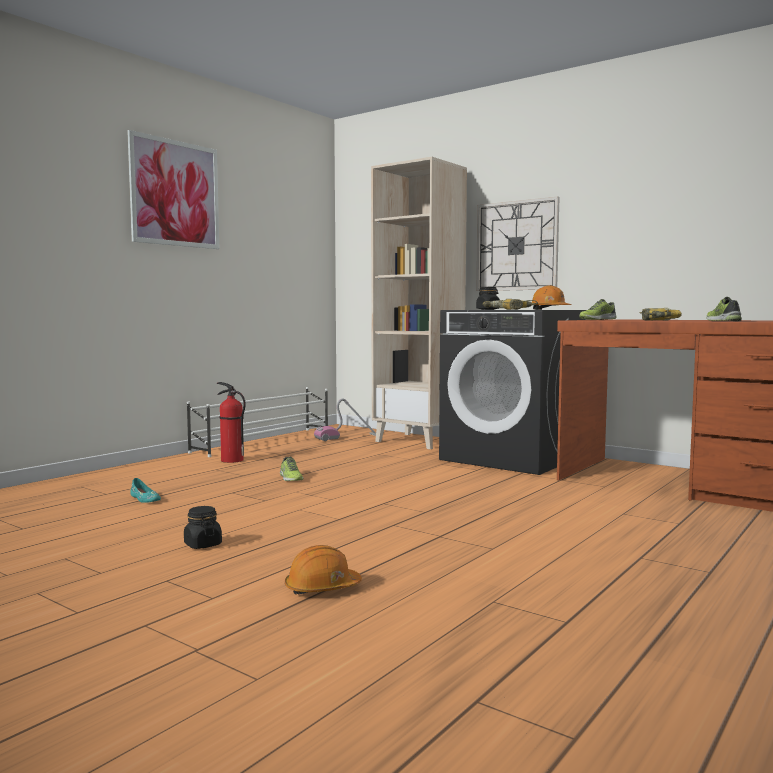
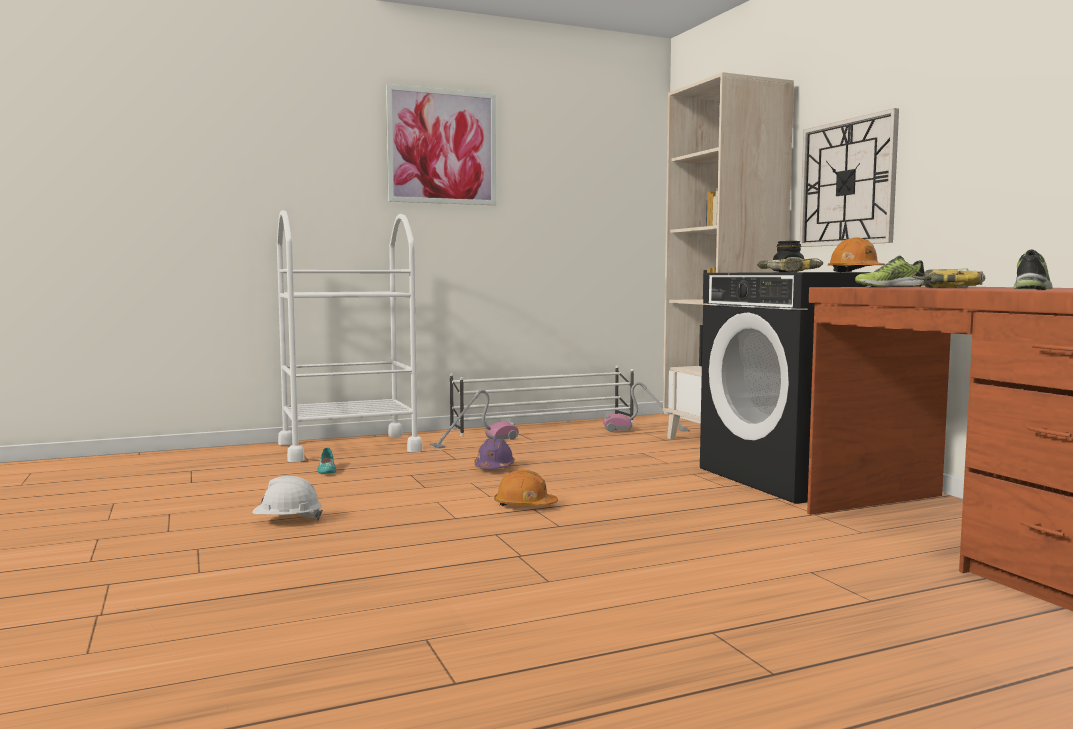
camera: 30 degrees right, 0 degrees up
(123, 478) = (349, 447): none -> white cart
(202, 544) = (287, 521): black jar -> white hard hat
(231, 460) = (474, 442): fire extinguisher -> vacuum cleaner
(290, 478) = (494, 467): shoe -> purple hard hat
(322, 588) = (298, 584): orange hard hat -> orange hard hat (524, 505)

